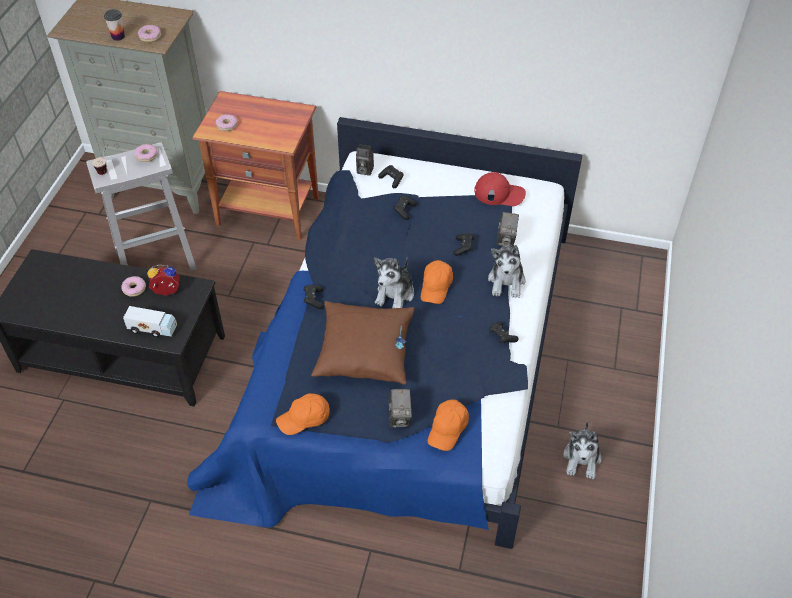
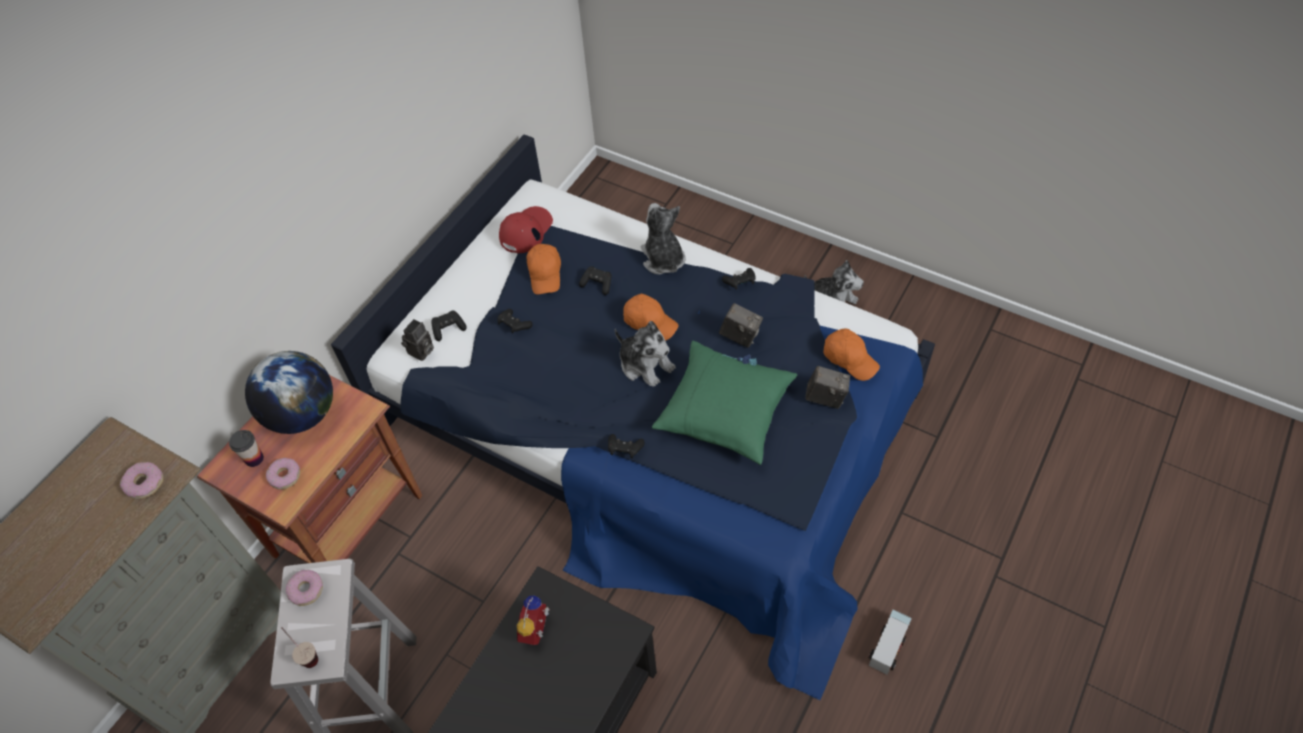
camera: 70 degrees left, 5 degrees up
(118, 37) = (113, 532): cup -> cup (254, 459)
(134, 289) = (513, 675): donut -> none
(153, 328) = (598, 657): toy truck -> toy truck (888, 645)
(274, 118) = (302, 415): none -> globe
(304, 419) = (804, 493): orange cap -> orange cap (545, 274)
(364, 352) = (725, 413): brown pillow -> green pillow
(506, 239) = (600, 243): camera -> camera (740, 336)
(506, 281) = (663, 259): plush toy -> plush toy turned 135 degrees counterclockwise

